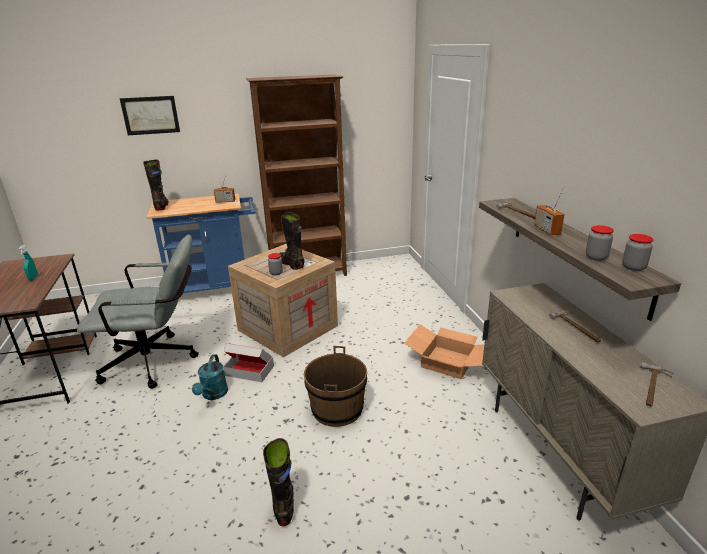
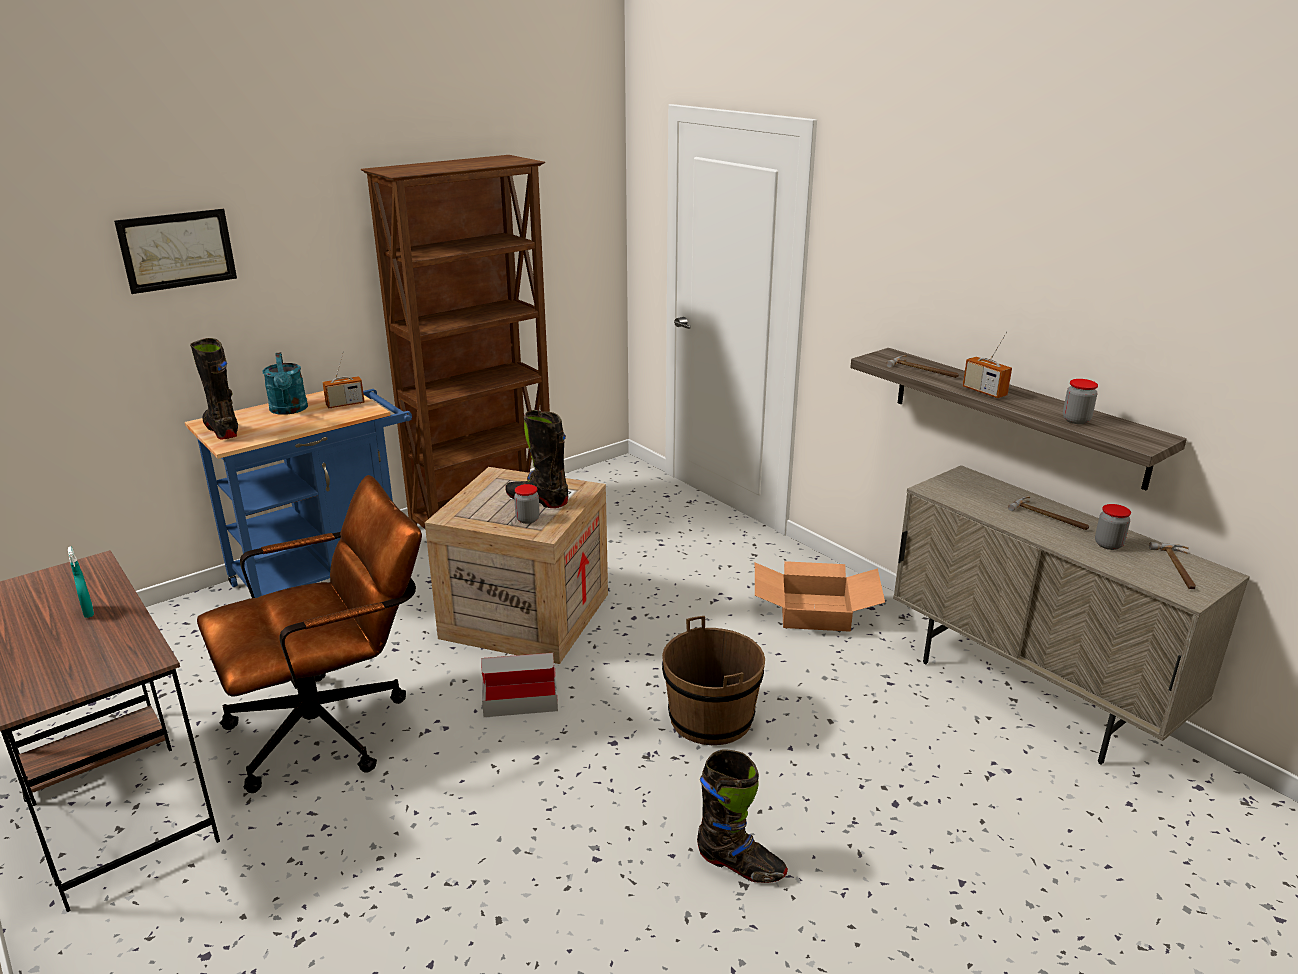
camera: 25 degrees left, 0 degrees up
(158, 362) = (333, 726): grey office chair -> brown office chair
(213, 395) = (492, 752): turquoise watering can -> turquoise watering can (289, 410)
(284, 502) = (740, 865): black boot -> black boot turned 150 degrees clockwise
(633, 267) = (1125, 427): jar -> jar (1108, 544)

